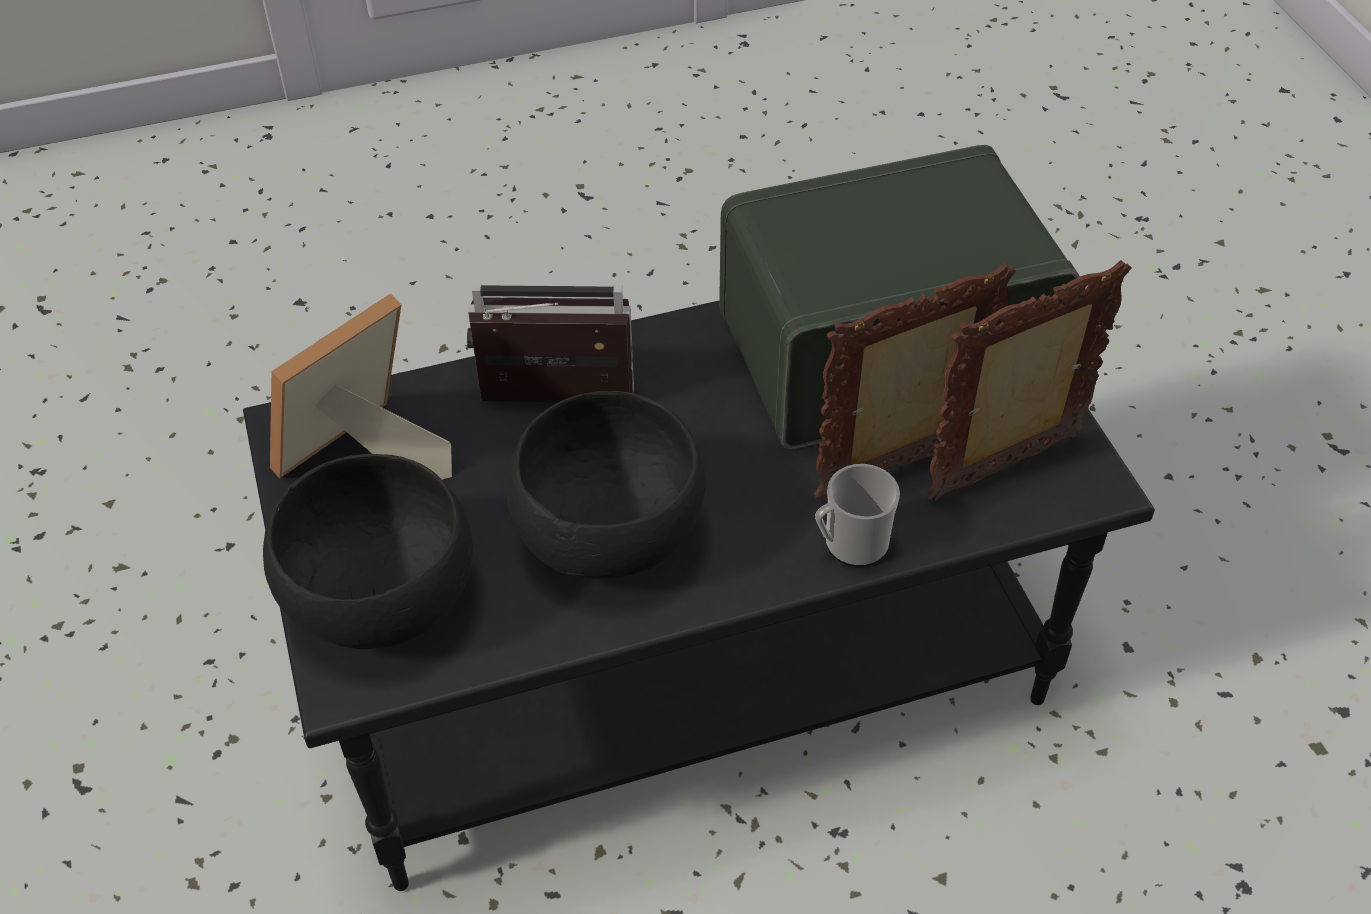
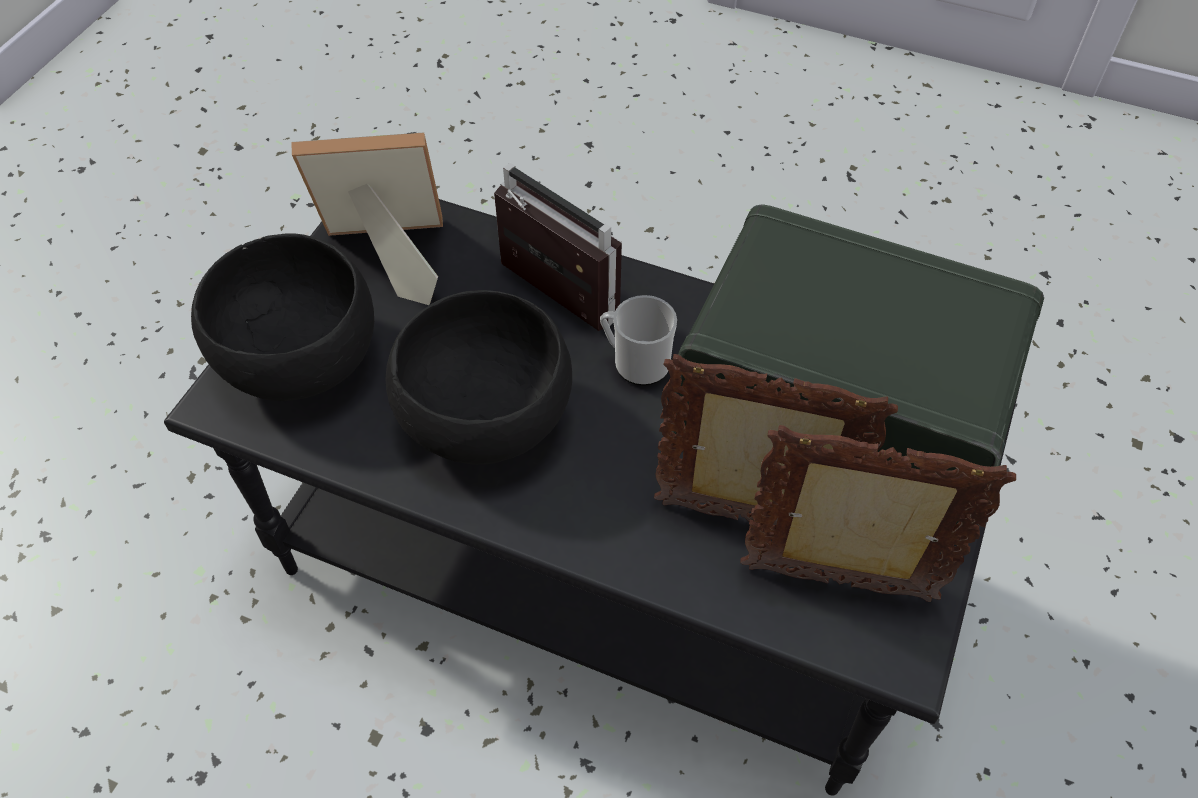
camera: 40 degrees right, 5 degrees up
(850, 545) = (644, 554): mug -> mug (635, 363)

